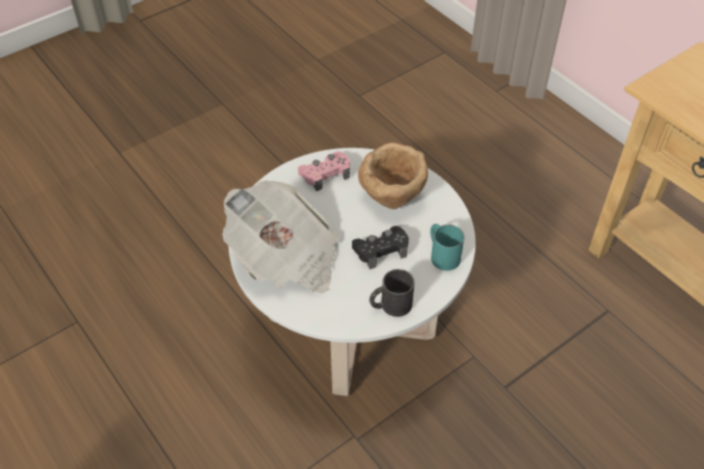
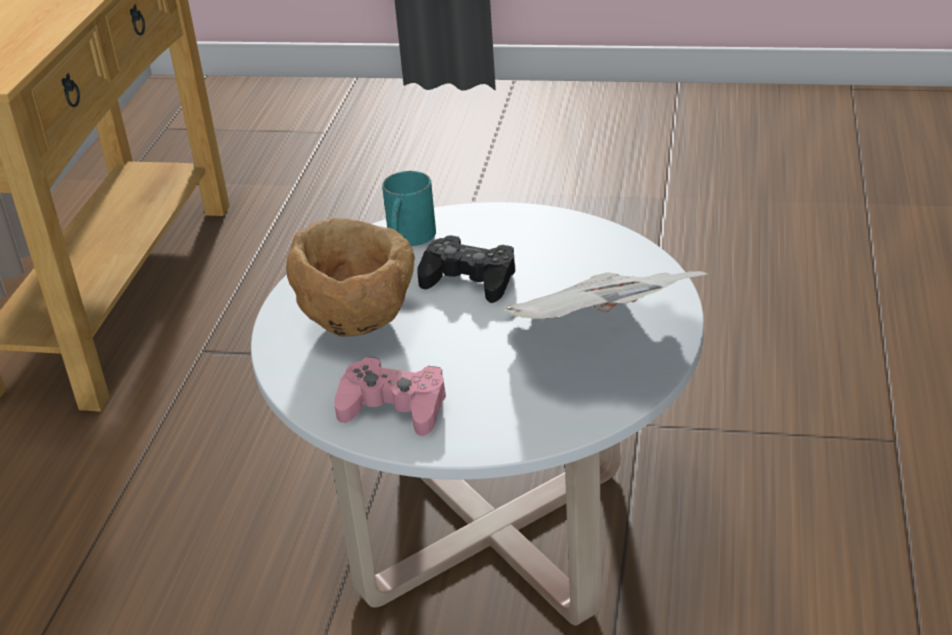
camera: 130 degrees left, 15 degrees down
(390, 305) = (542, 229): black mug -> none

